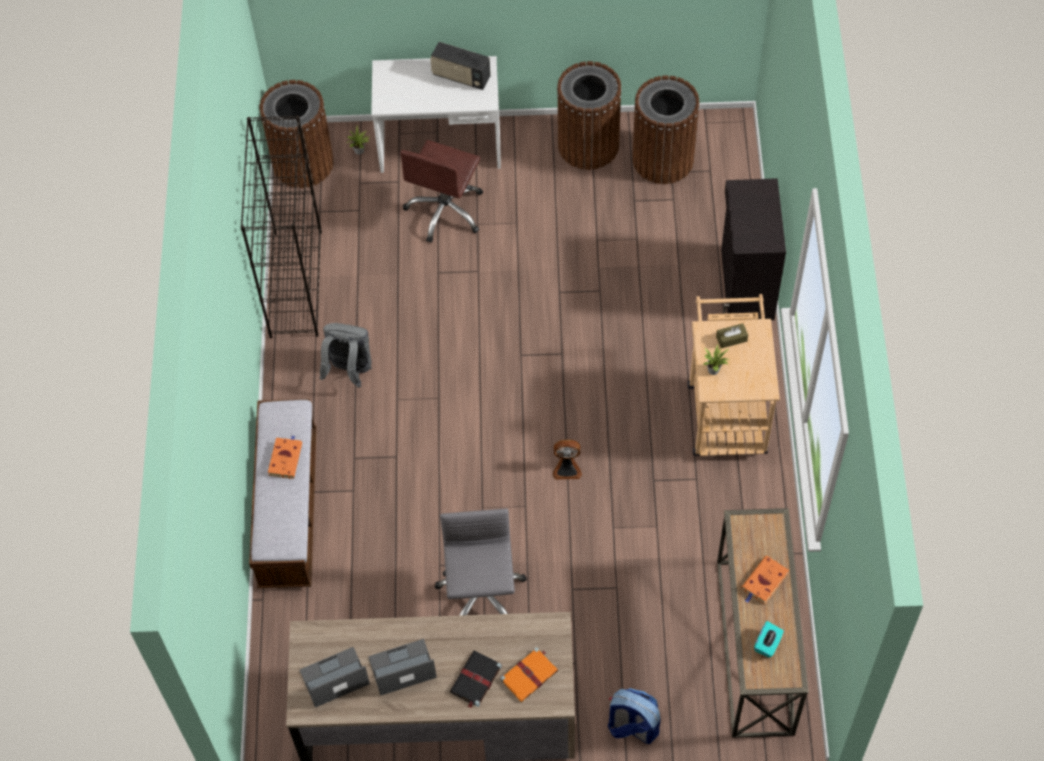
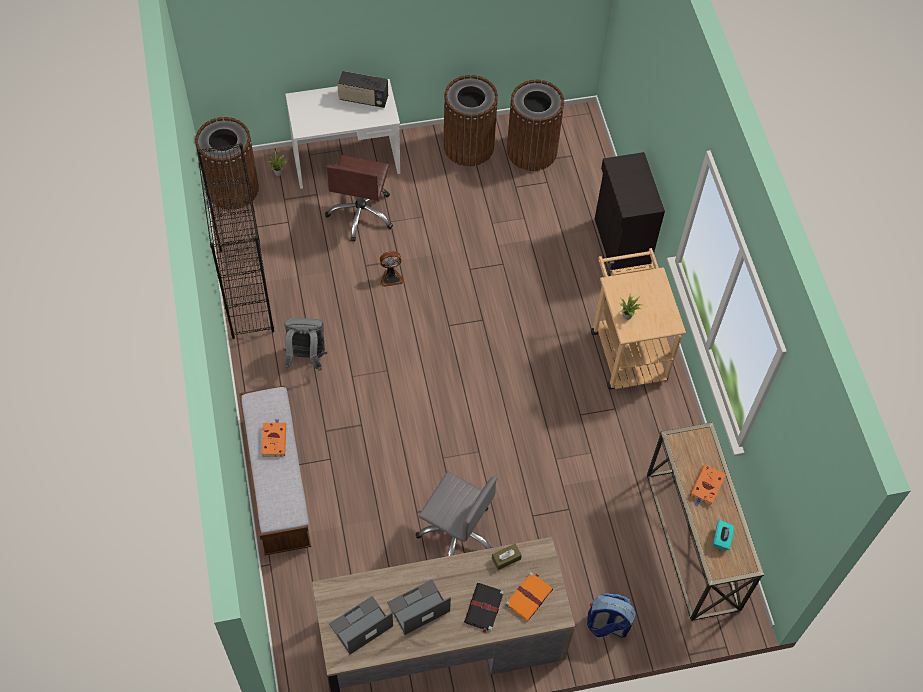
camera: 15 degrees left, 0 degrees up
(481, 595) = (457, 532): grey office chair -> grey office chair turned 135 degrees clockwise
(567, 468) = (507, 414): fan -> fan (391, 277)
(731, 339) = (636, 288): brown tissue box -> brown tissue box (506, 558)

